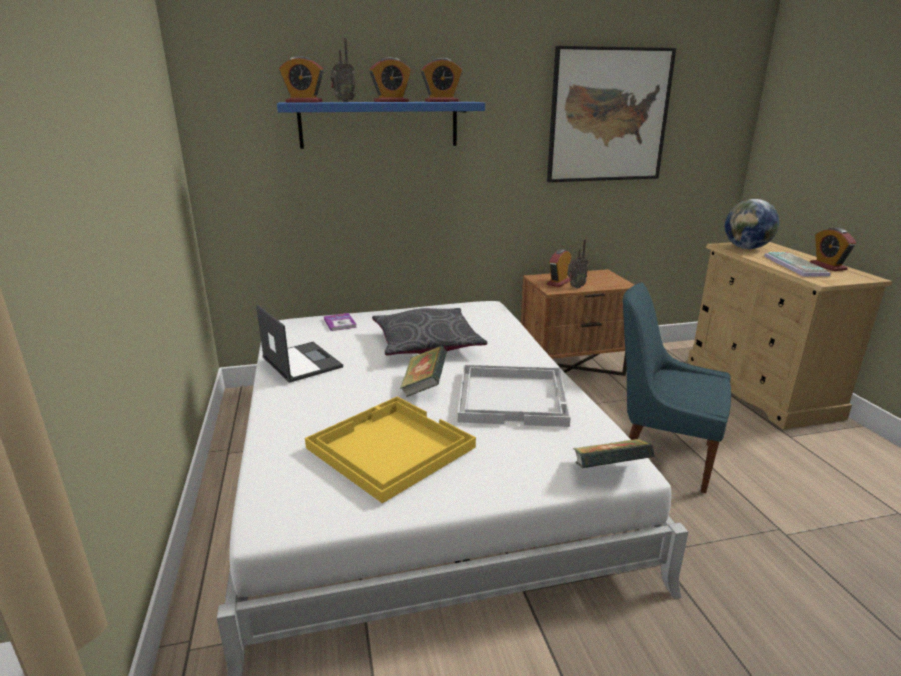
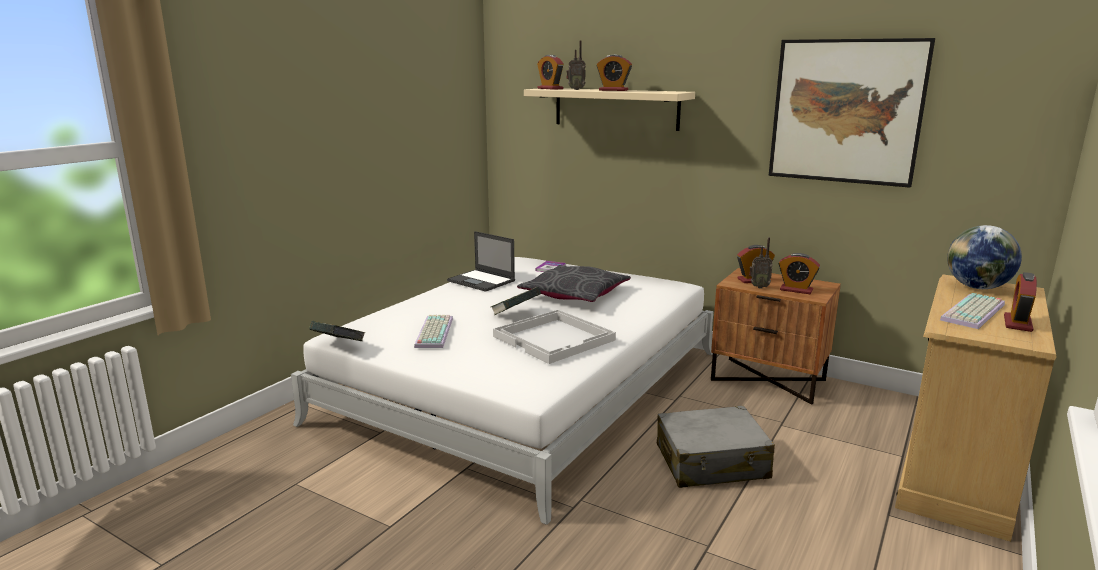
camera: 45 degrees right, 5 degrees down
(301, 362) = (482, 281): laptop -> laptop turned 120 degrees clockwise
(379, 124) = (615, 108): blue shelf -> beige shelf
(389, 447) = (433, 332): yellow tray -> keyboard
(441, 101) = (652, 91): alarm clock -> alarm clock (796, 290)
(609, 472) = (515, 390): book -> book (338, 346)
(661, 456) = (712, 462): blue chair -> grey suitcase

